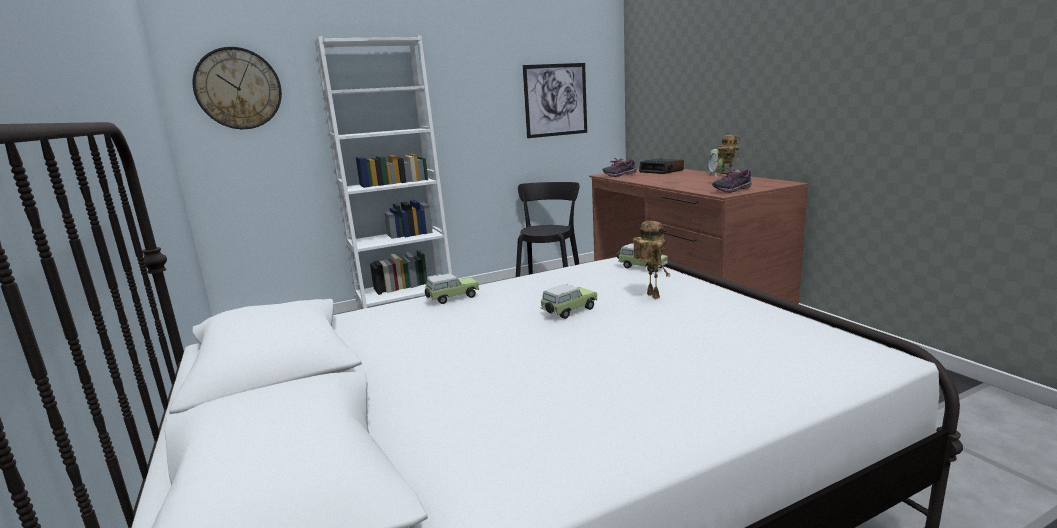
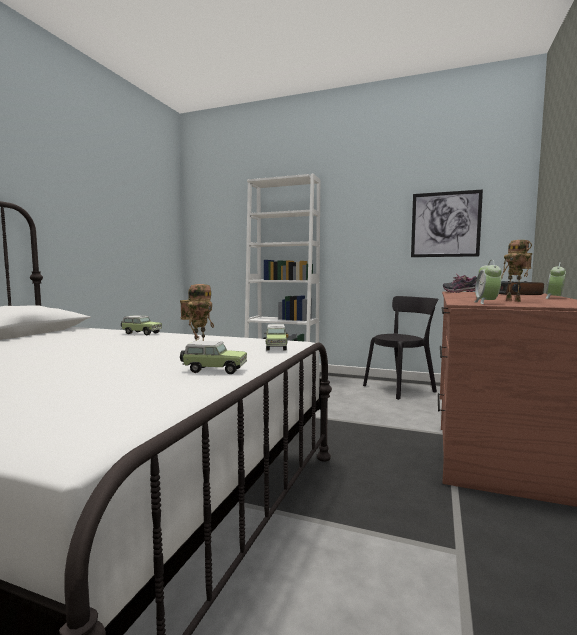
camera: 45 degrees right, 10 degrees down
(238, 89) = (216, 214): wall clock -> none
(568, 311) = (136, 350): toy car -> toy car (213, 370)
(731, 190) = (486, 303): shoe -> alarm clock

